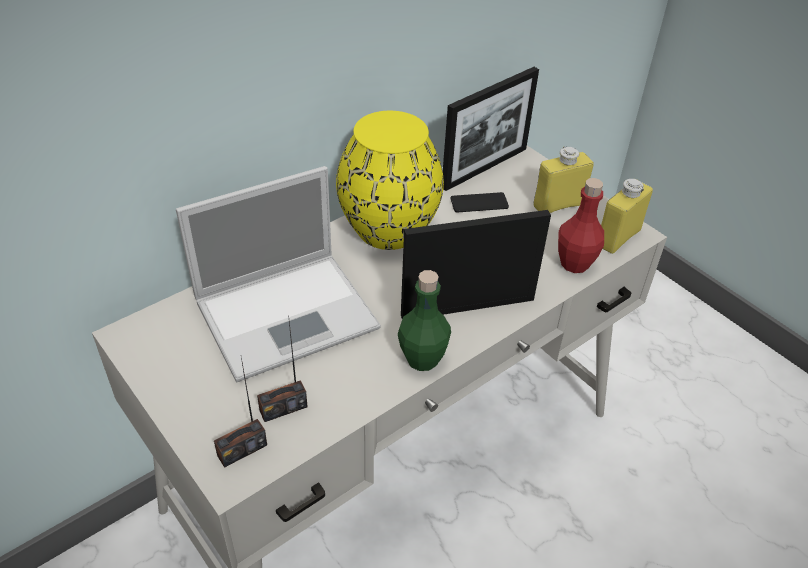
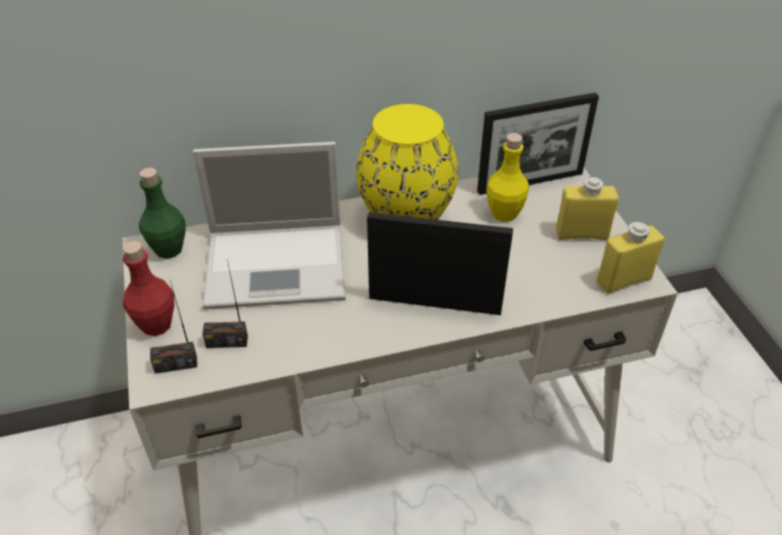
camera: 25 degrees right, 0 degrees up
(422, 359) = (366, 337): green bottle -> green bottle (169, 249)
(479, 203) = (504, 213): phone -> yellow bottle
(574, 263) = (563, 292): red bottle -> red bottle (156, 325)

